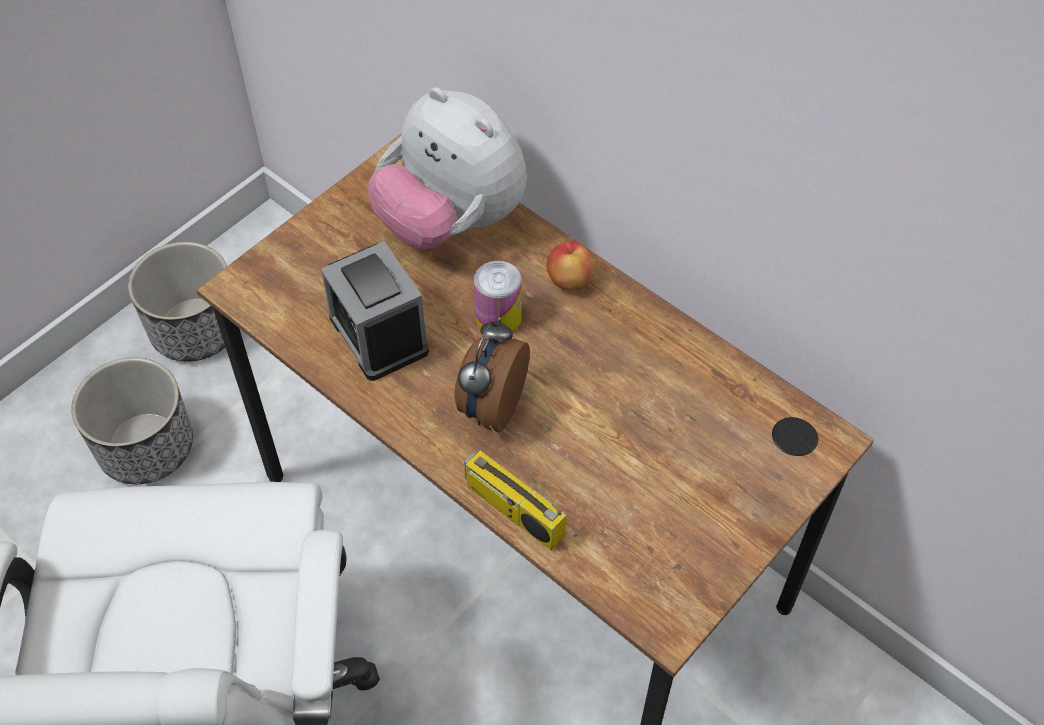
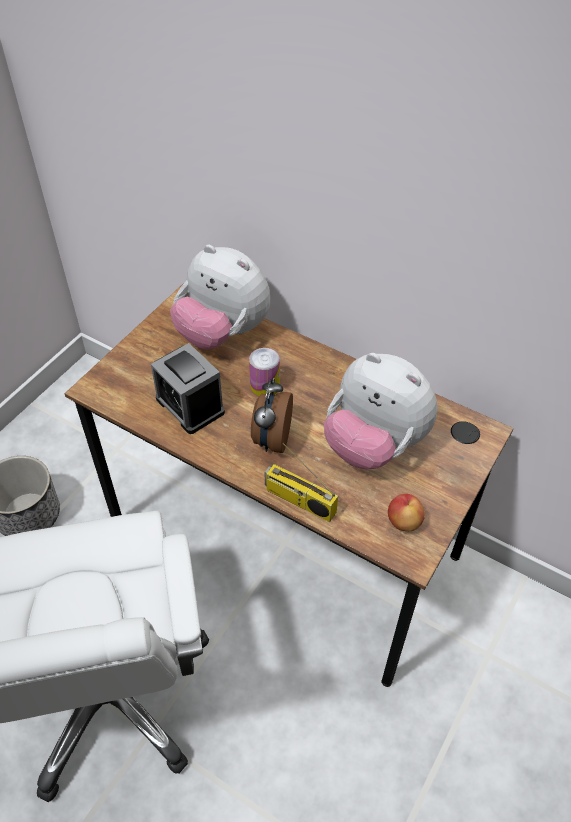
camera: 10 degrees left, 5 degrees down
(195, 329) = (50, 438): planter -> none
(570, 280) = (305, 358): apple -> apple (403, 521)
(646, 436) = (374, 444): none -> plush toy

